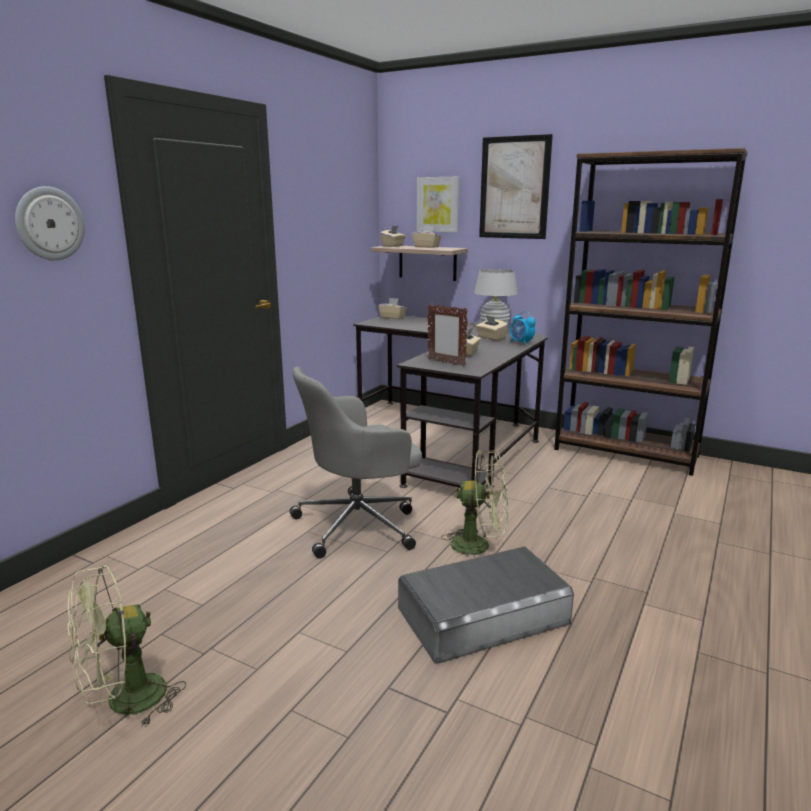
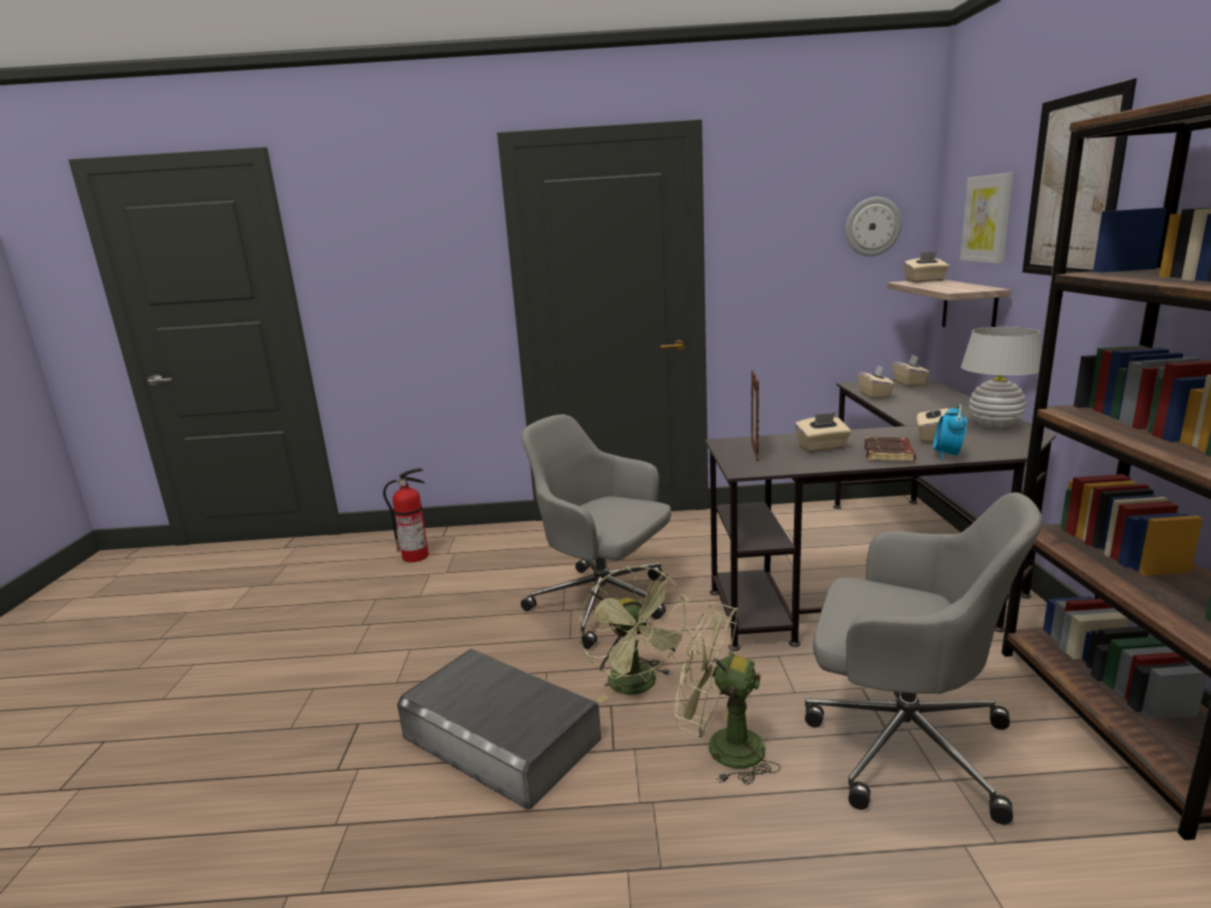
camera: 60 degrees right, 0 degrees up
(49, 224) = (439, 264): wall clock -> wall clock (872, 226)
(108, 588) = (416, 556): none -> fire extinguisher
(124, 702) = (299, 623): green fan -> green fan (722, 748)
(426, 247) = (957, 285): beige tissue box -> beige tissue box (875, 395)
(502, 348) = (889, 454): none -> brown book
(598, 496) = (901, 741): none -> grey office chair

